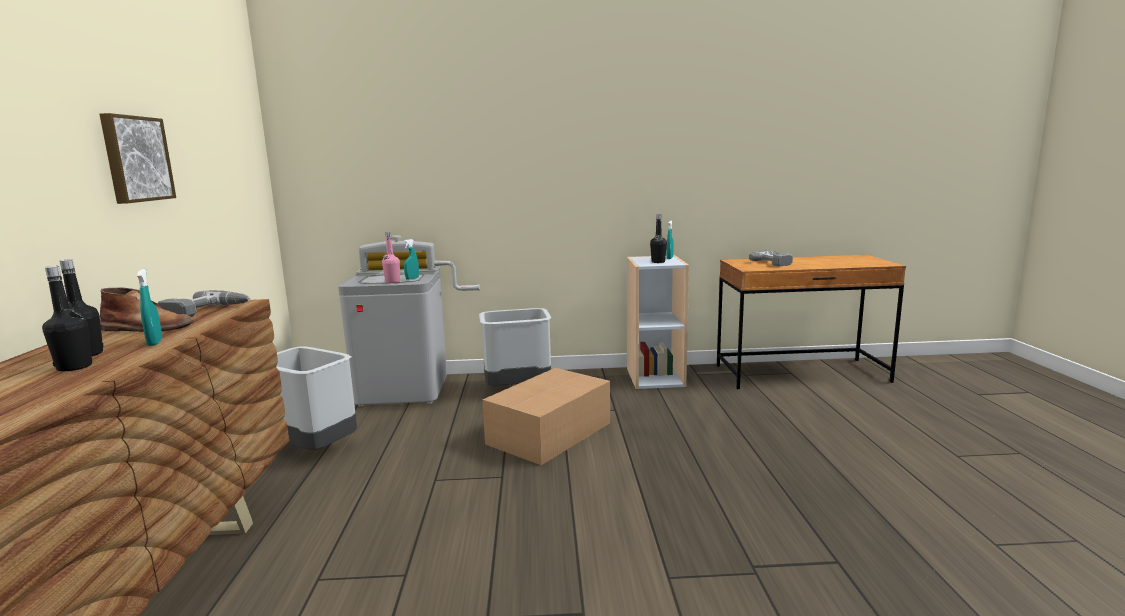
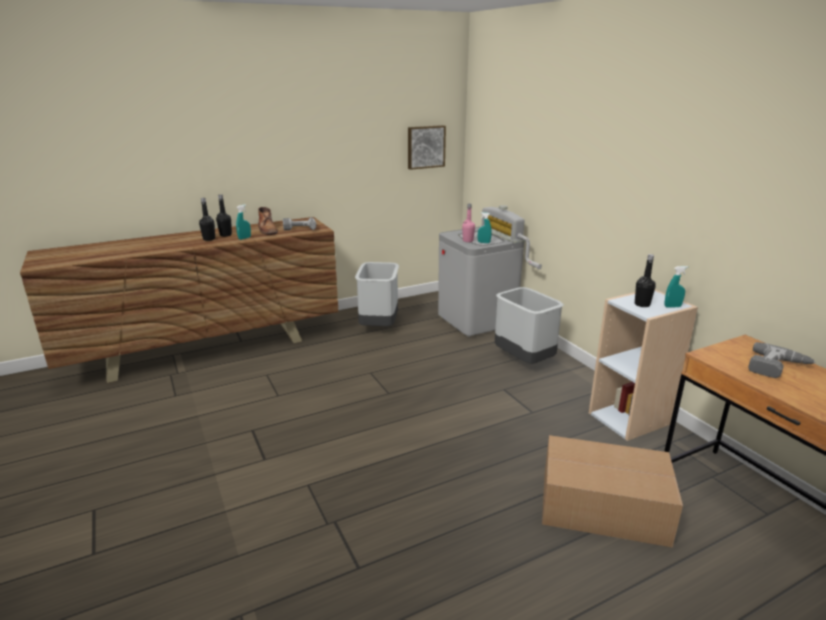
camera: 65 degrees right, 10 degrees up
(135, 159) = (320, 140): picture -> picture (425, 147)
(547, 433) = (461, 393): cardboard box -> cardboard box (601, 506)

